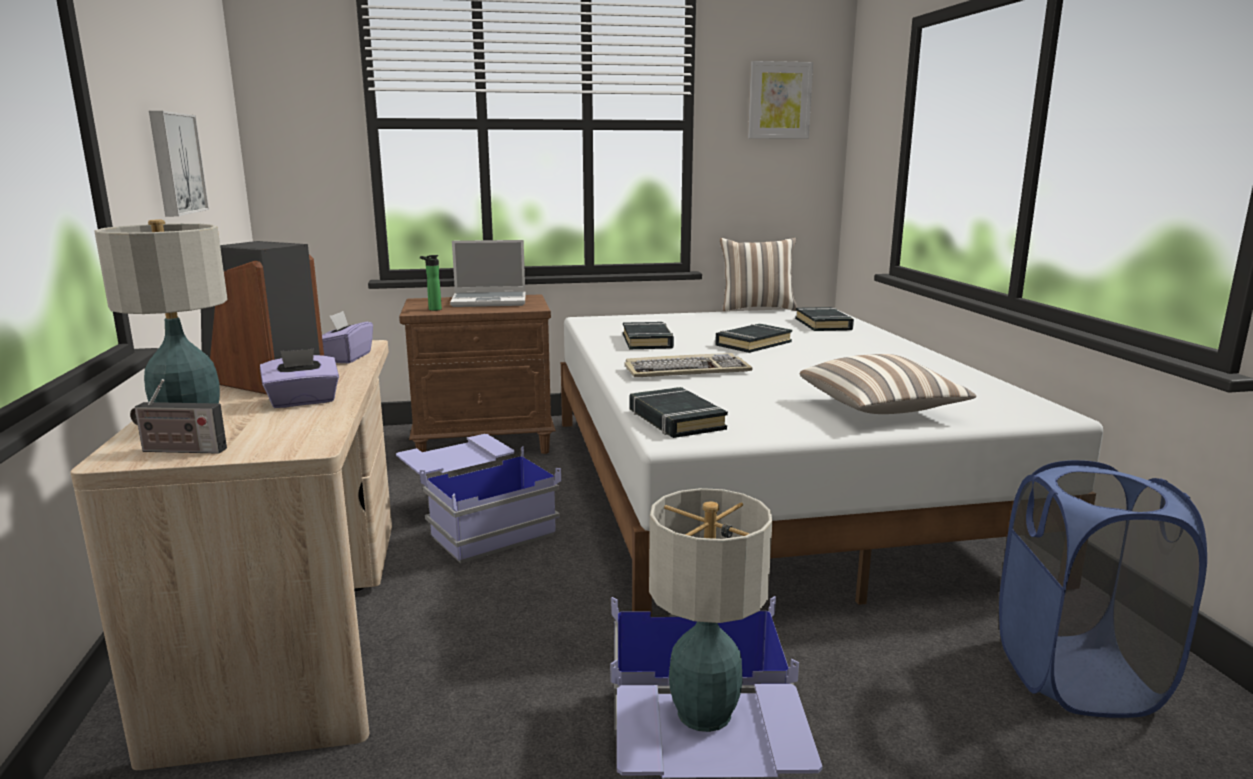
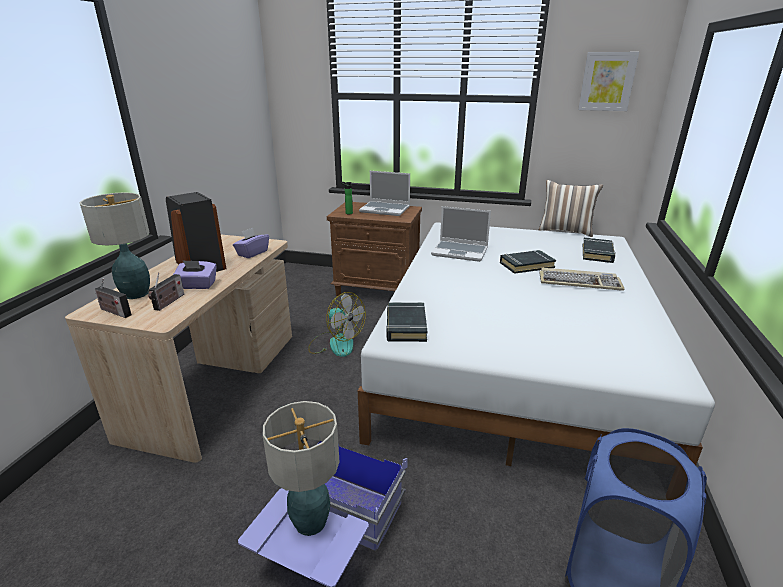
camera: 25 degrees right, 10 degrees up
(174, 163) = (203, 131): picture -> none
(280, 425) = (168, 302): none -> radio
(476, 522) = (336, 343): blue storage box -> fan
(647, 341) = (460, 252): black book -> laptop
(687, 370) = (457, 283): keyboard -> keyboard (579, 282)
(881, 409) = (548, 346): pillow -> none

